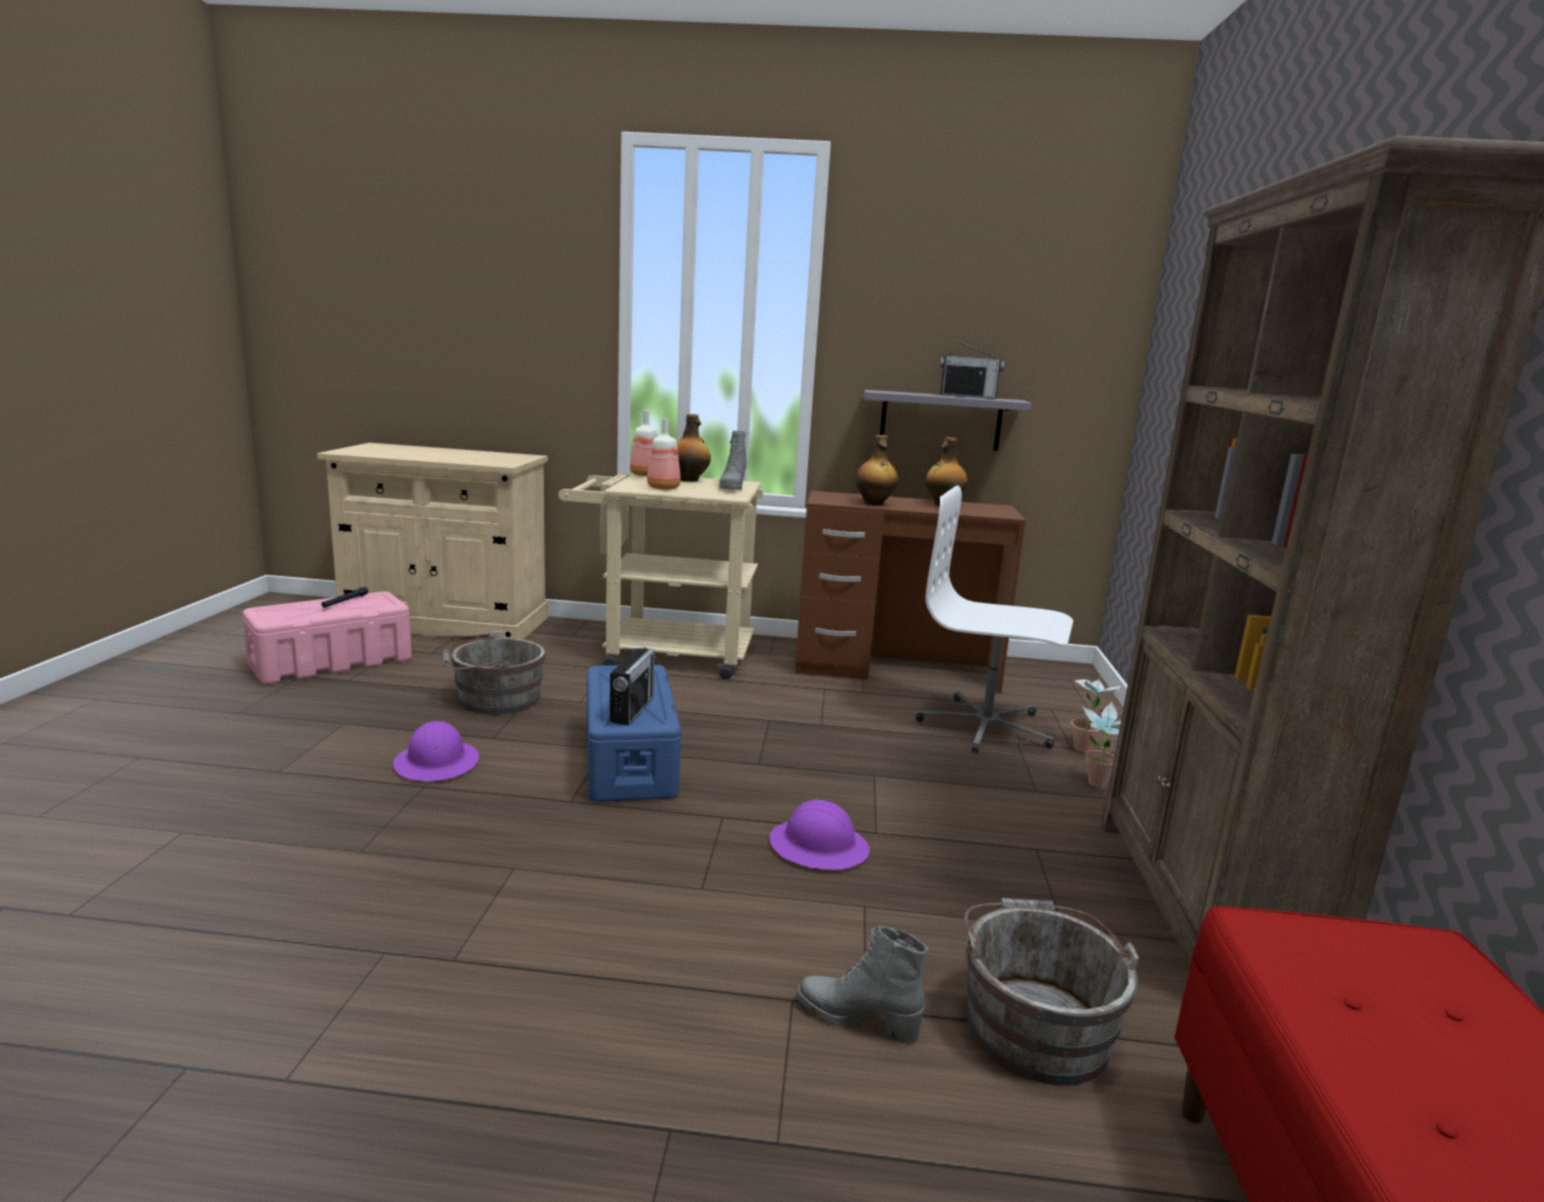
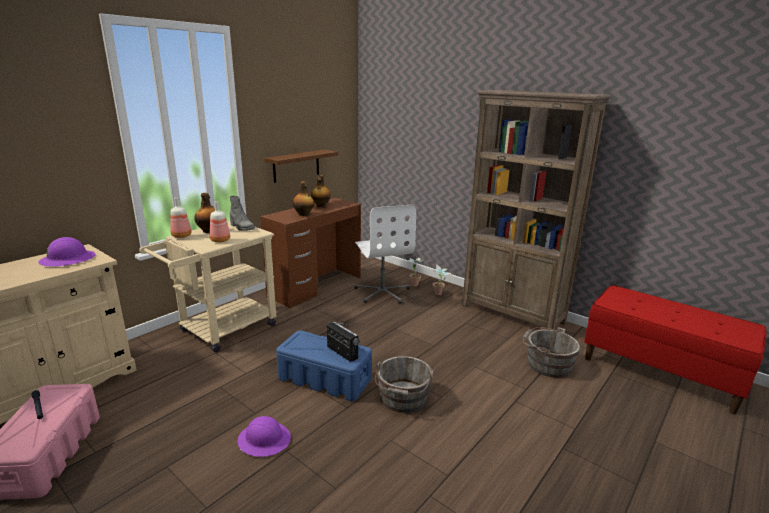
camera: 55 degrees left, 5 degrees up
(494, 699) = (206, 400): grey bucket -> grey bucket (403, 399)
(818, 846) = (433, 360): purple hard hat -> purple hard hat (68, 259)
(857, 1018) = (530, 392): grey boot -> none
(940, 420) = (296, 165): grey shelf -> brown shelf
(967, 396) = (310, 153): radio -> none
(986, 727) = (382, 292): white office chair -> white office chair turned 75 degrees counterclockwise

